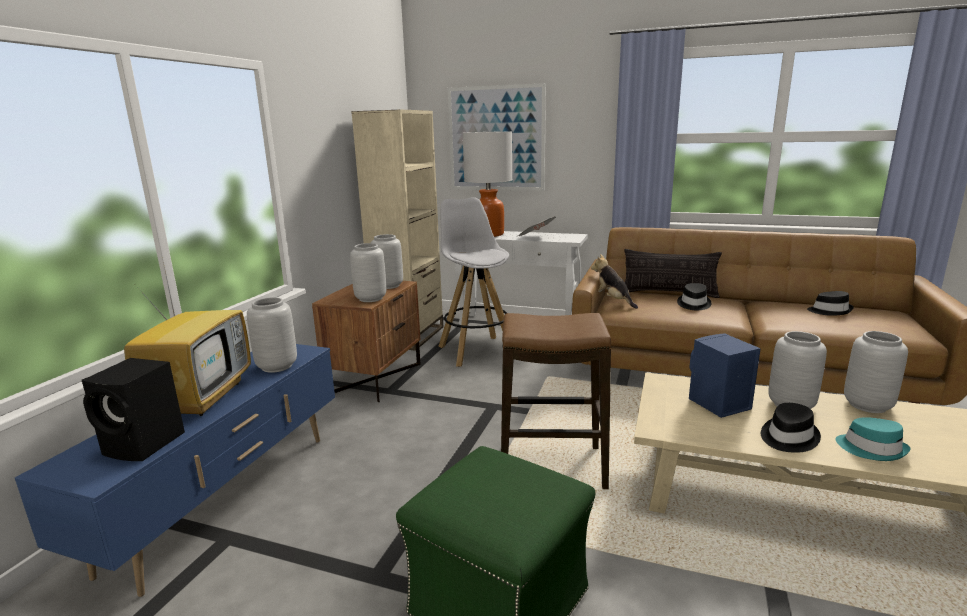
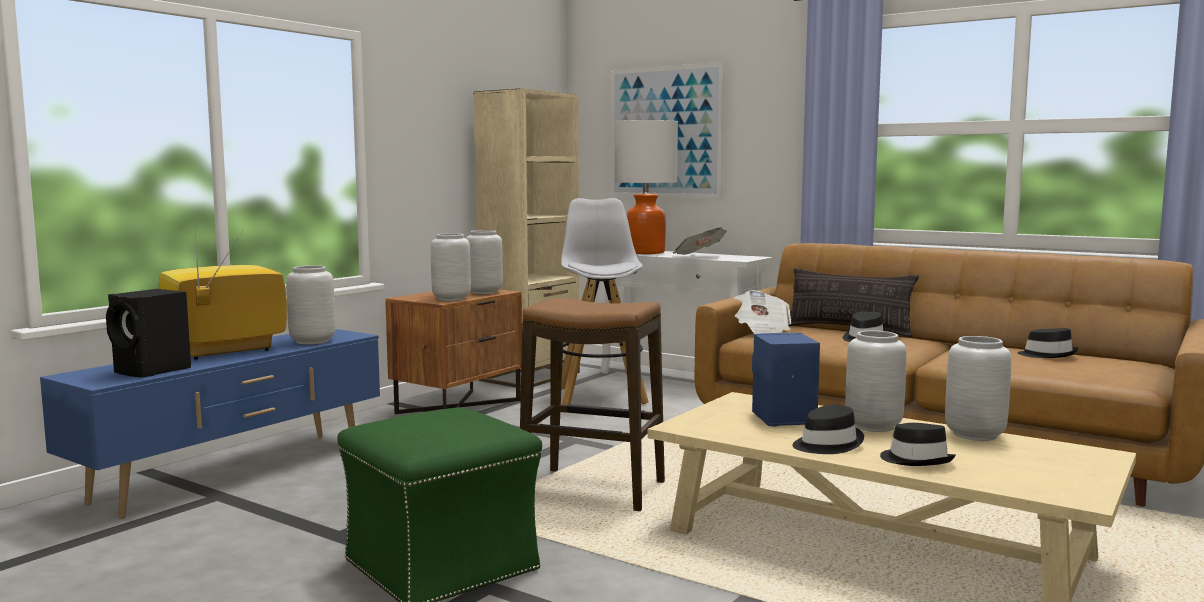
camera: 15 degrees right, 10 degrees down
(201, 397) = (224, 352): television -> television turned 150 degrees counterclockwise
(613, 301) = (761, 330): plush toy -> newspaper
(871, 448) = (916, 460): turquoise hat -> black hat

